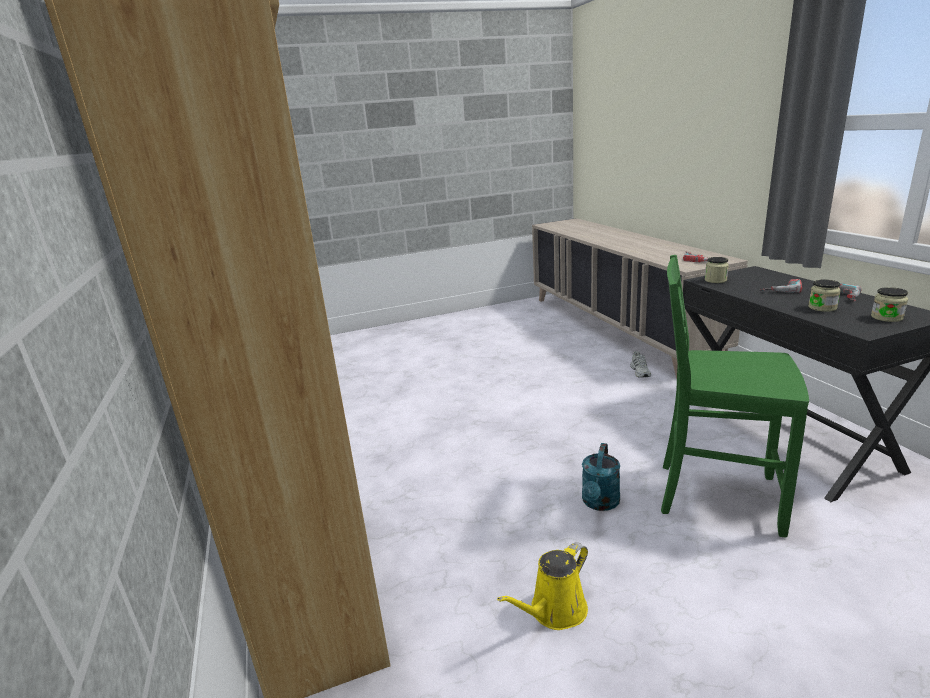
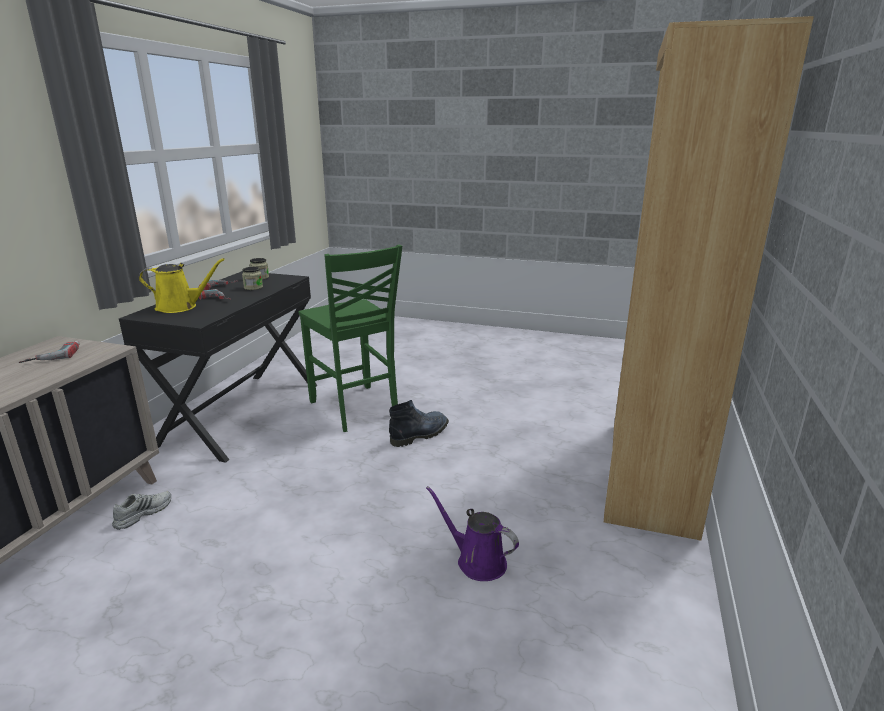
camera: 145 degrees left, 0 degrees up
(426, 438) = (477, 561): none -> purple watering can
(554, 611) = (514, 410): yellow watering can -> yellow watering can (180, 307)
(599, 503) = (420, 434): turquoise watering can -> boot
(715, 280) = (195, 318): jar -> none

